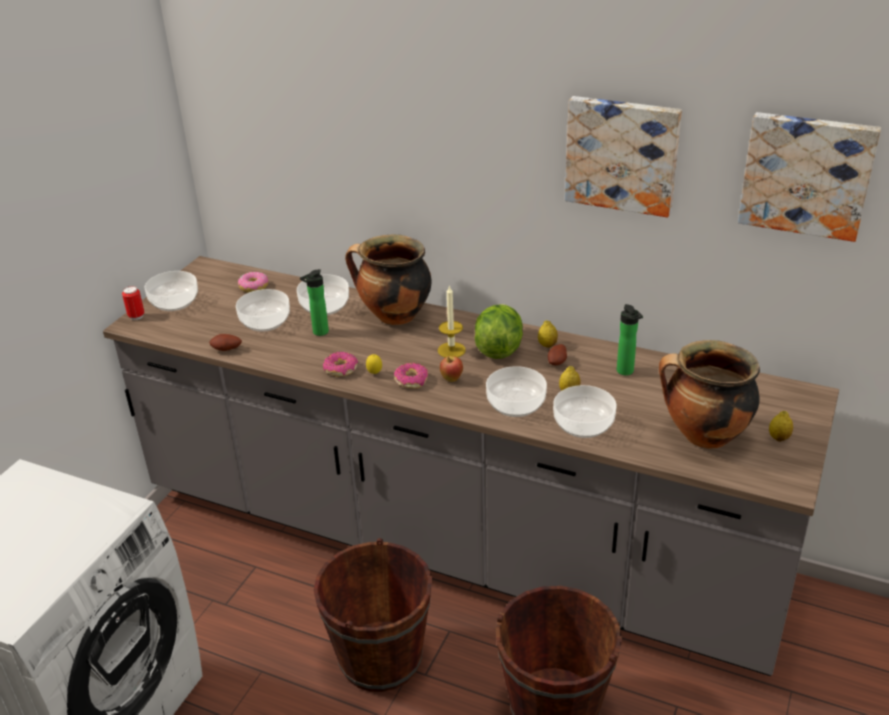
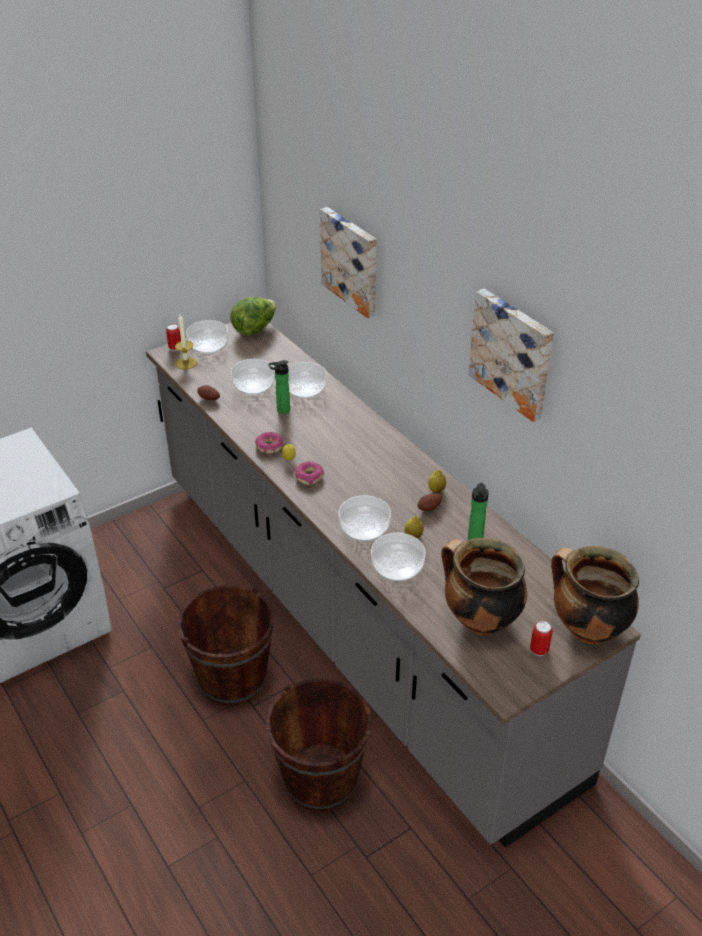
camera: 30 degrees right, 5 degrees up
(254, 287) = (271, 354): donut -> none
(394, 316) = (346, 418): cooking pot -> cooking pot (586, 629)
(451, 350) = (360, 464): candle -> candle (186, 363)
(451, 379) = (338, 488): apple -> none
(498, 348) = (397, 477): lettuce -> lettuce (254, 329)
(779, 438) = (539, 650): lemon -> can
(807, 174) = (635, 430): picture -> picture (351, 261)

